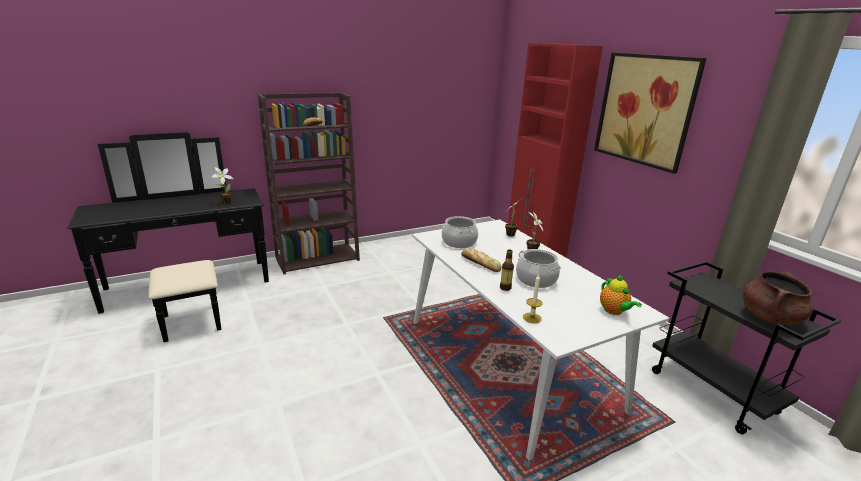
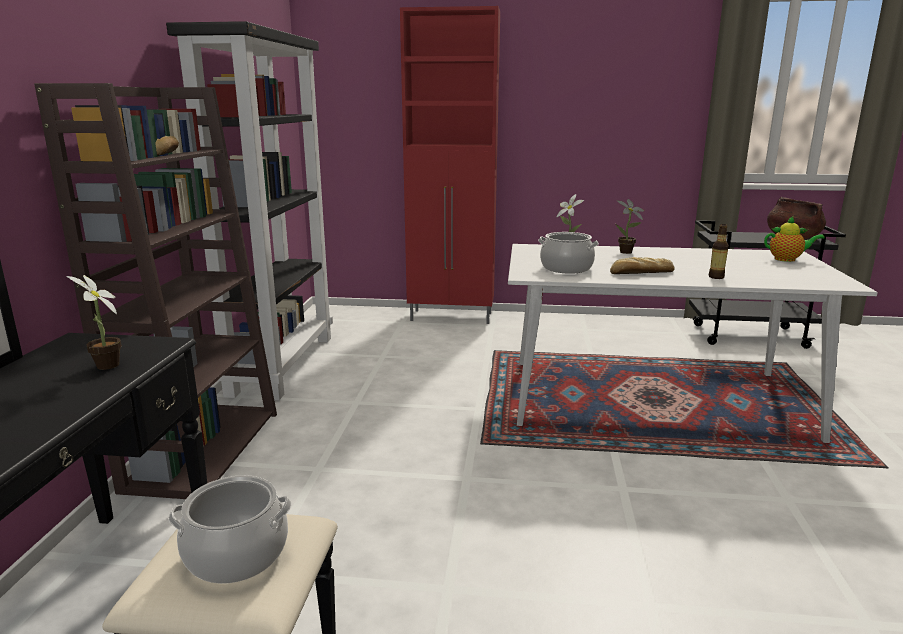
camera: 55 degrees left, 5 degrees down
(408, 242) = (282, 364): none -> black bookcase
(532, 318) = (794, 283): candle -> none
(536, 279) = (701, 265): cooking pot -> cooking pot (236, 555)
(645, 110) = (572, 83): picture -> none

